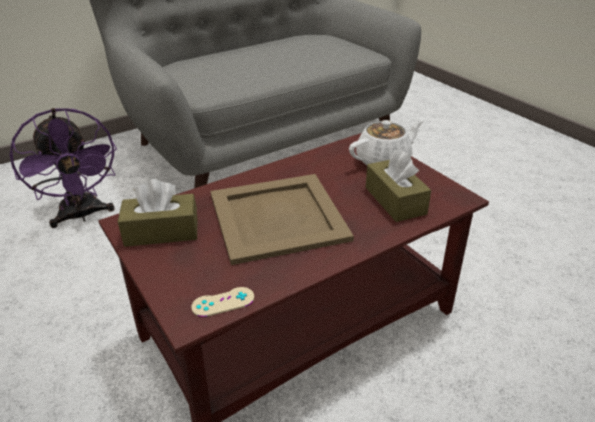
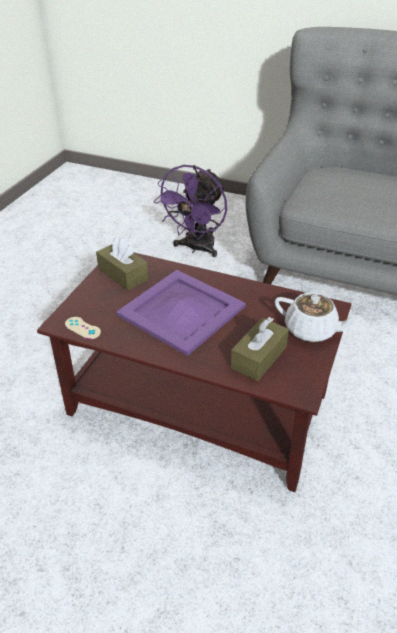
camera: 55 degrees right, 5 degrees up
(278, 216) = (182, 310): beige tray -> purple tray

